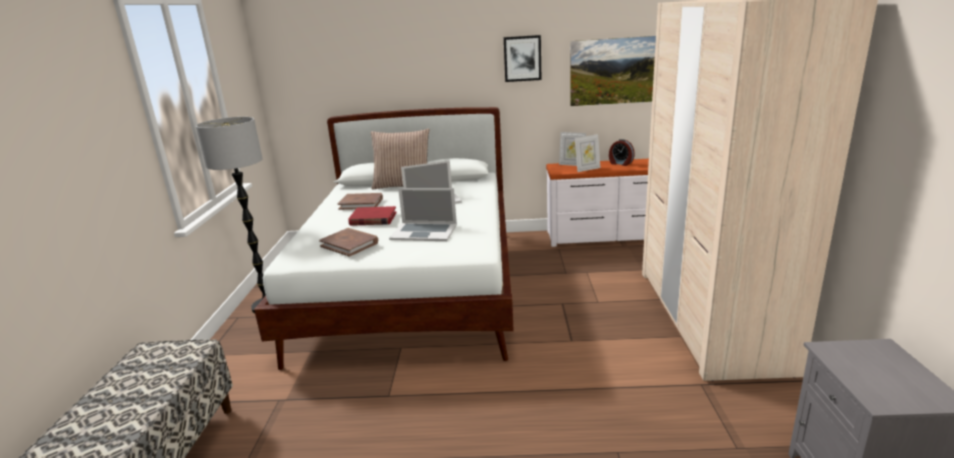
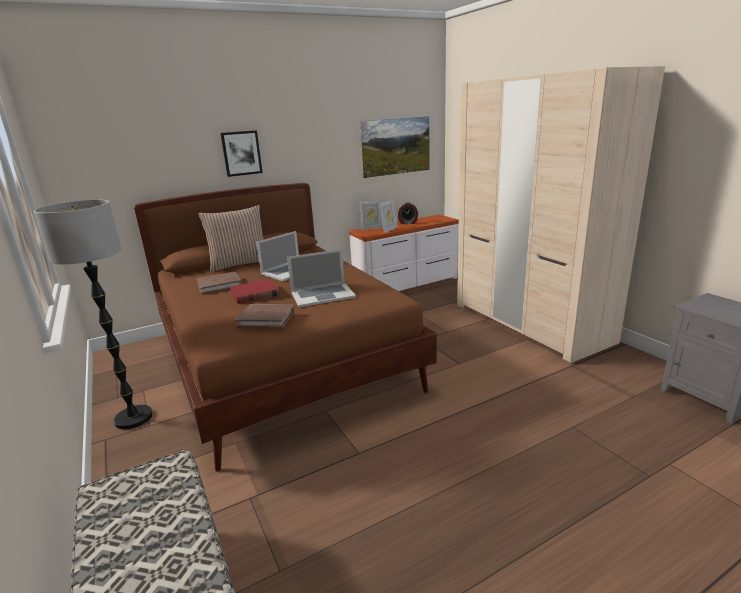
camera: 30 degrees left, 0 degrees up
(413, 288) = (281, 360): white bed -> brown bed
(522, 58) = (322, 137): picture -> picture (241, 153)

